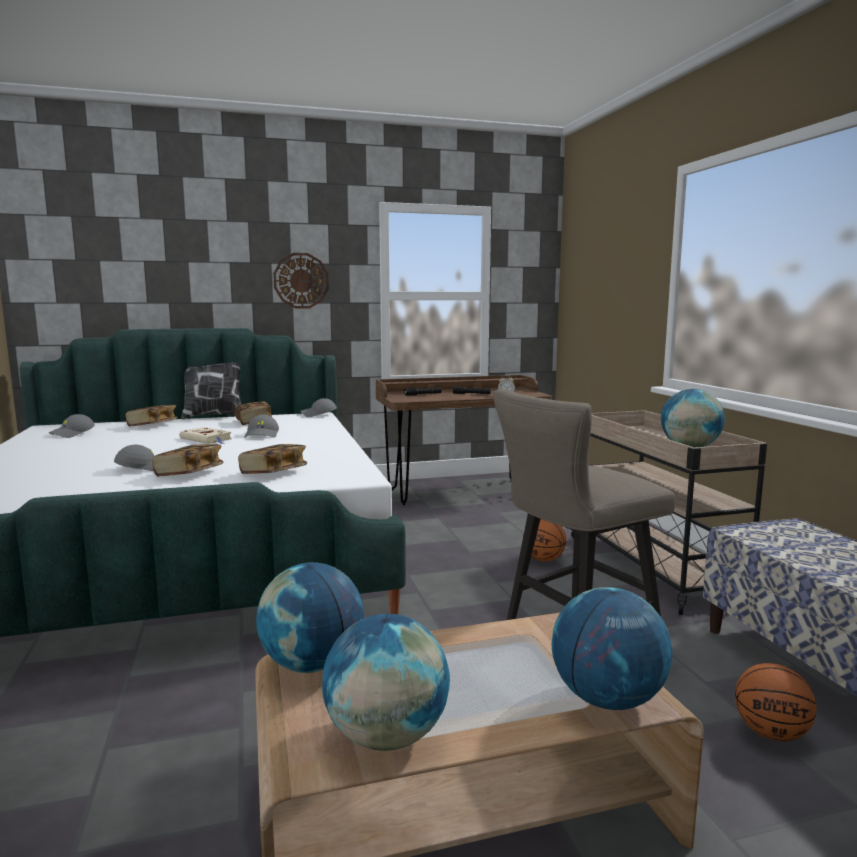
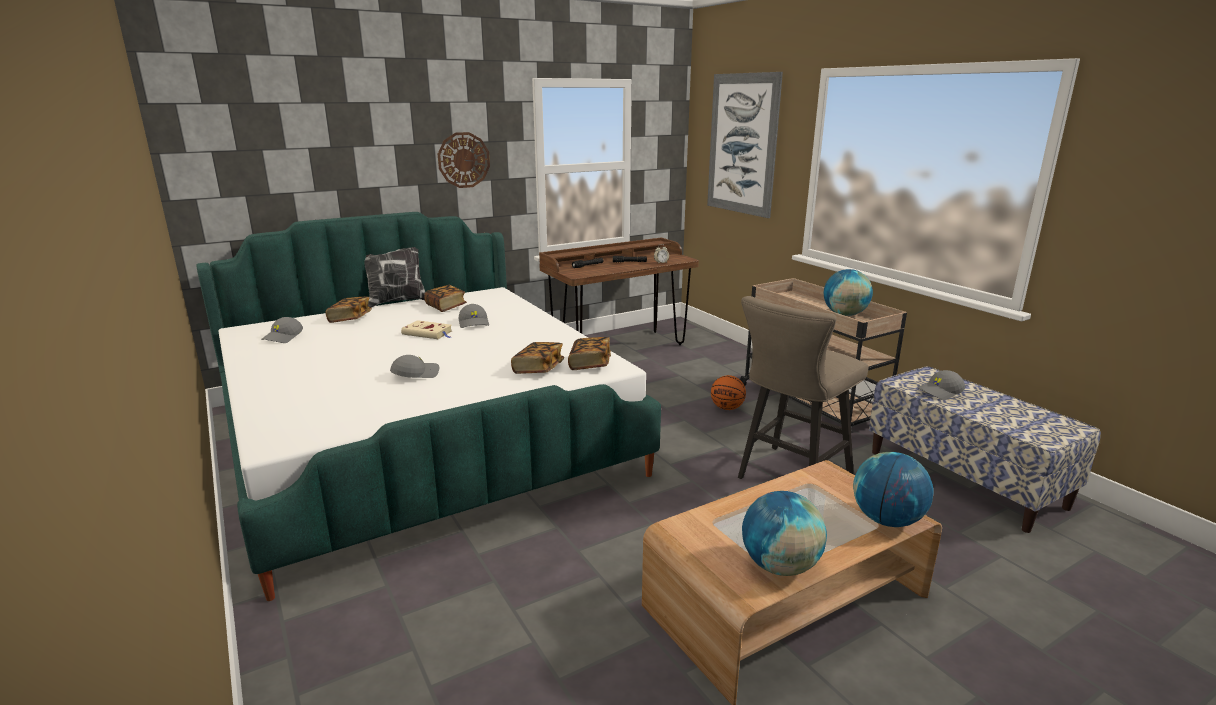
camera: 15 degrees left, 10 degrees up
(189, 473) = (466, 377): book -> book (590, 364)
(312, 664) = (690, 527): globe -> none
(318, 415) = (496, 292): grey cap -> grey cap (940, 392)
(606, 268) = (742, 144): none -> picture
(771, 733) = (939, 520): basketball -> none

